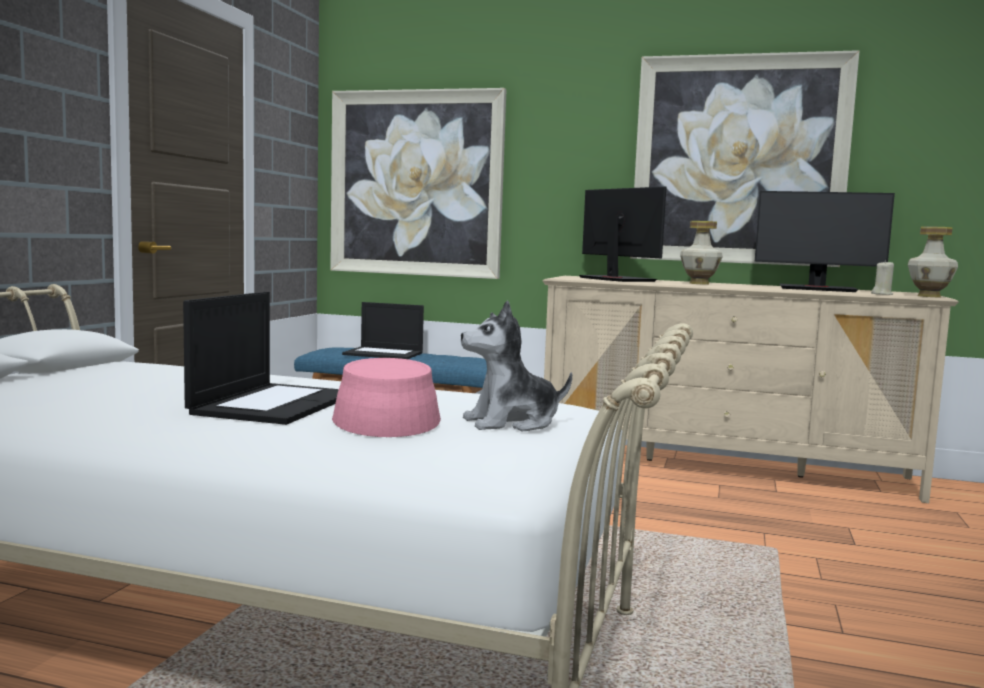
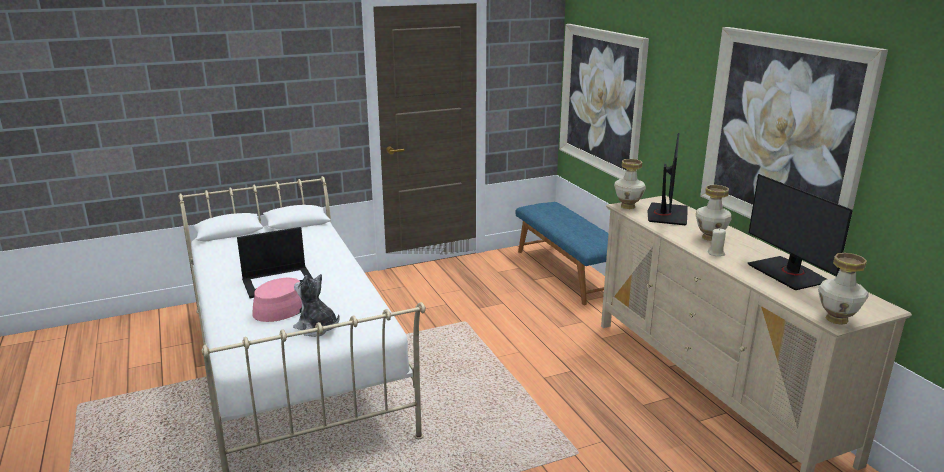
camera: 50 degrees right, 15 degrees up
(384, 354) = (560, 219): laptop -> none
(566, 278) = (627, 206): none -> vase
(882, 294) = (798, 302): beige candle -> beige candle (716, 253)

